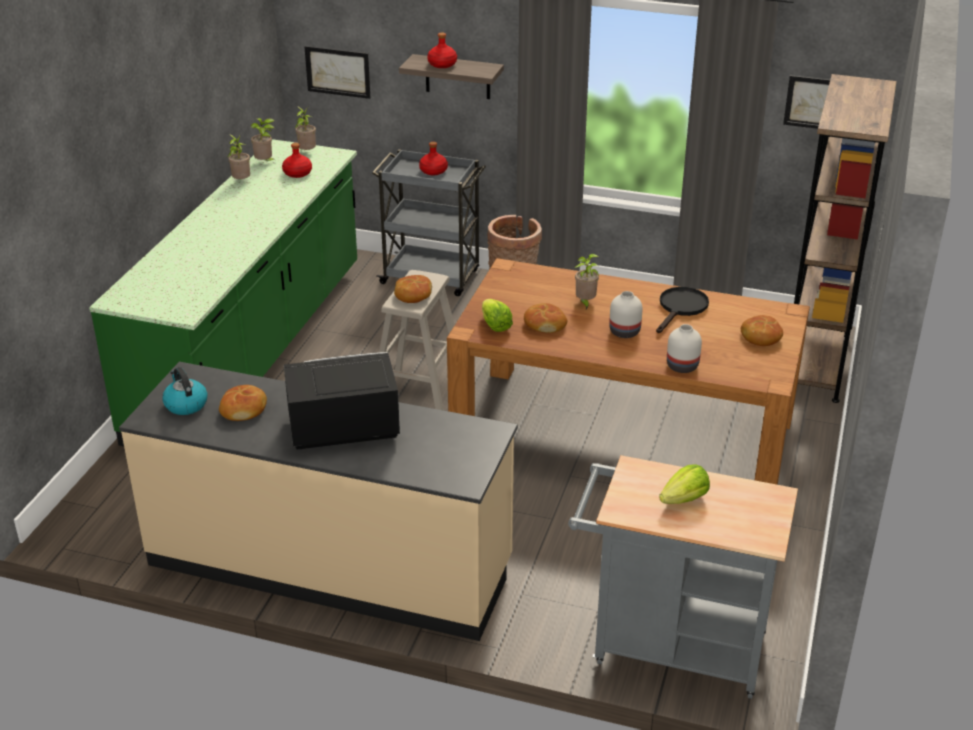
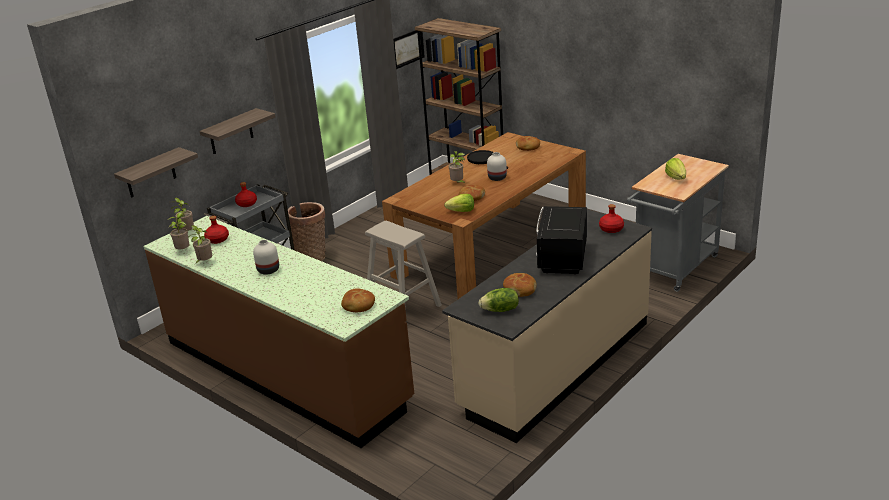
camera: 65 degrees left, 5 degrees down
(185, 404) = (500, 310): kettle -> lettuce
(252, 351) = (286, 371): green counter -> brown counter
(338, 72) = (150, 173): picture -> shelf
(413, 295) = (399, 233): bread -> bread (358, 305)
(442, 64) = (232, 123): red bottle -> red bottle (611, 229)
(682, 366) = (541, 169): white vase -> white vase (268, 270)

